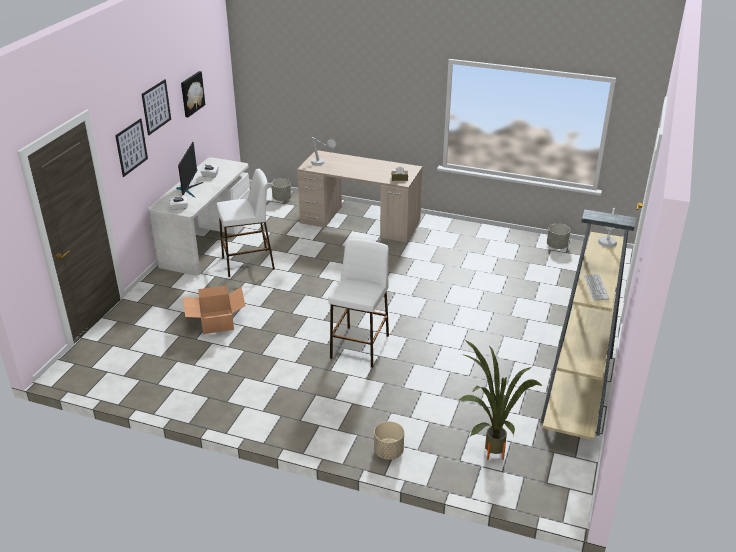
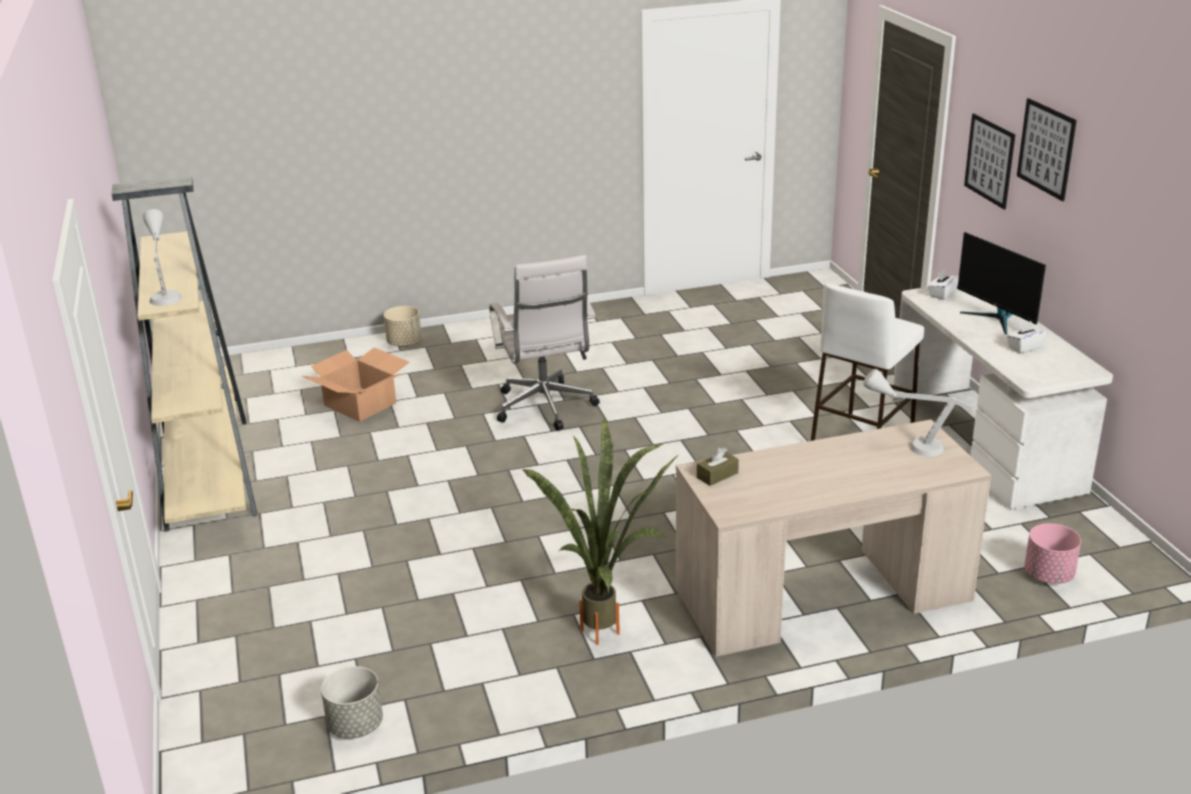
camera: 145 degrees right, 5 degrees down
(191, 94) = (1124, 211): picture -> none
(216, 322) = (760, 365): cardboard box -> cardboard box (360, 404)
(282, 199) = (1048, 575): grey planter -> pink planter
(360, 346) = (546, 409): white stool -> white office chair
(487, 452) = (296, 377): potted plant -> potted plant (611, 629)
(596, 288) = (167, 248): keyboard -> none

